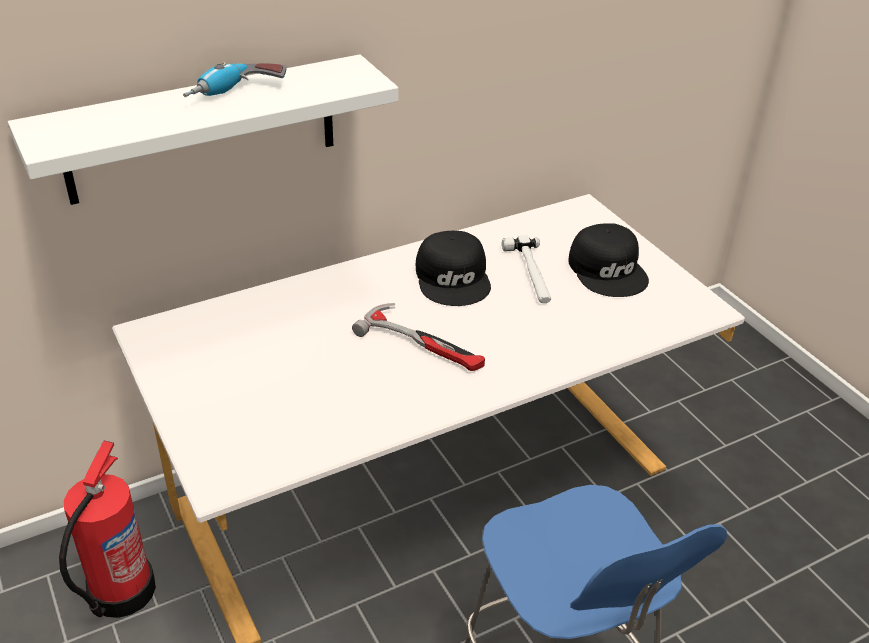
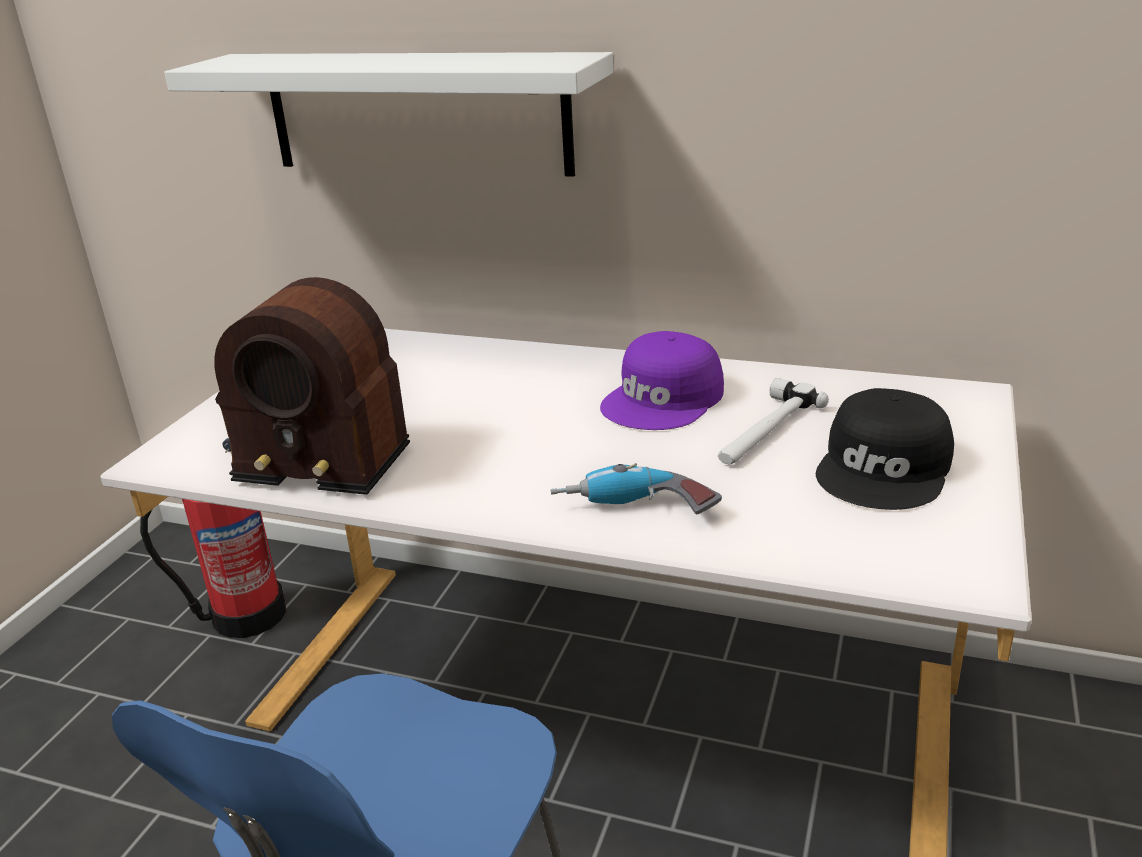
camera: 50 degrees right, 10 degrees down
(236, 94) = (418, 59): power drill -> power drill (635, 511)
(311, 411) = (317, 445): none -> radio
(423, 343) = (519, 441): hammer -> none
(454, 278) = (664, 400): black cap -> purple cap

